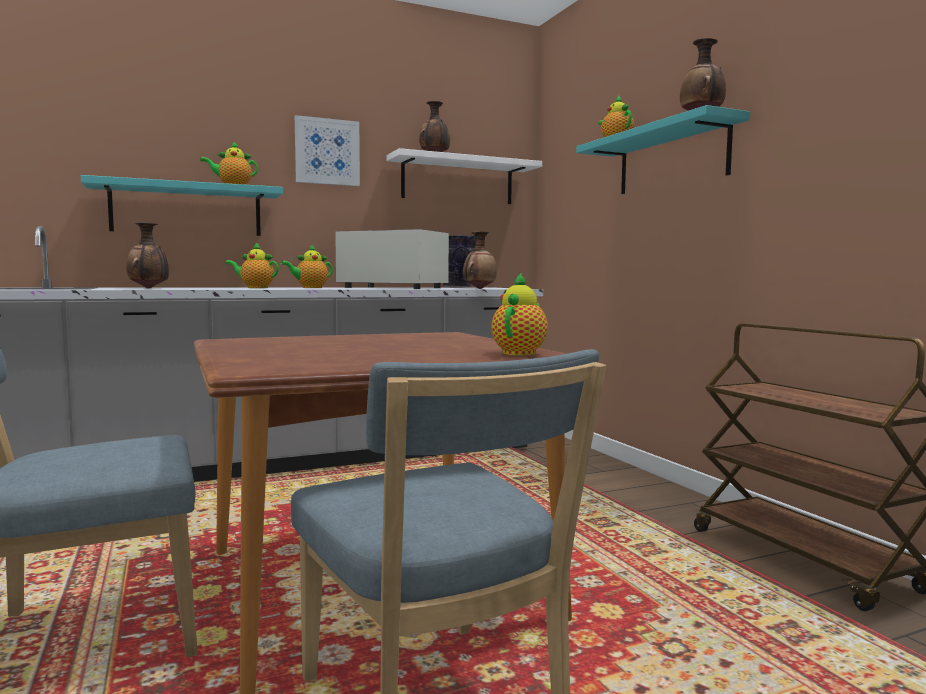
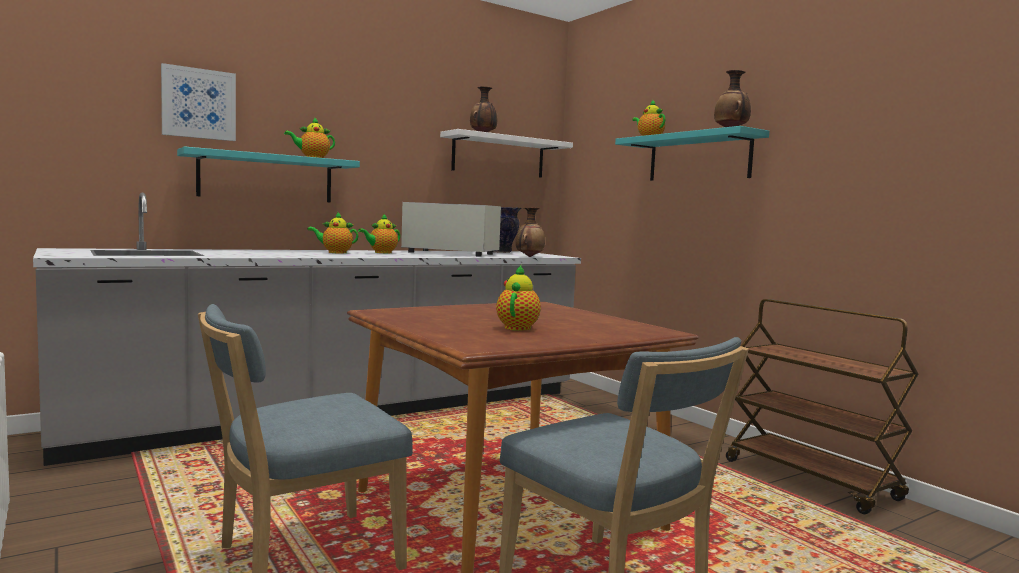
camera: 10 degrees left, 0 degrees up
(149, 288) = (248, 253): vase -> none
(327, 152) = (390, 127): picture -> picture (199, 103)
(520, 353) = (635, 328): teapot -> teapot (518, 327)

